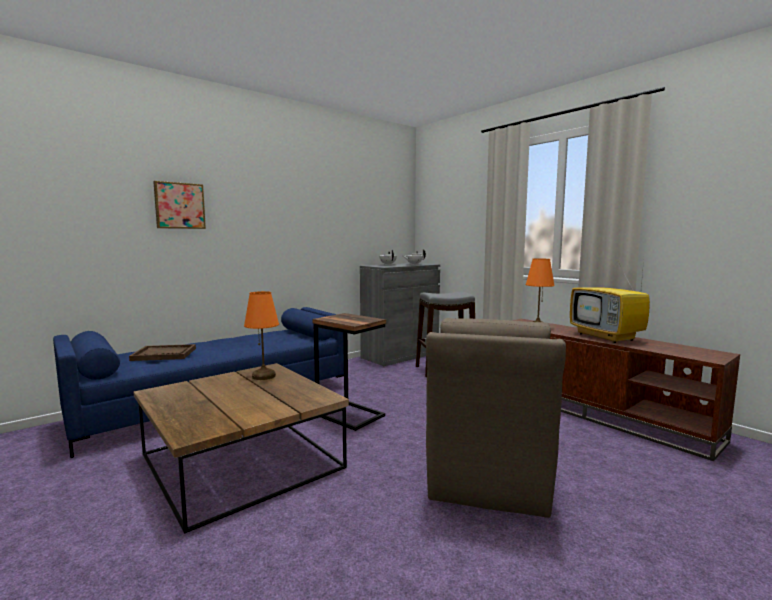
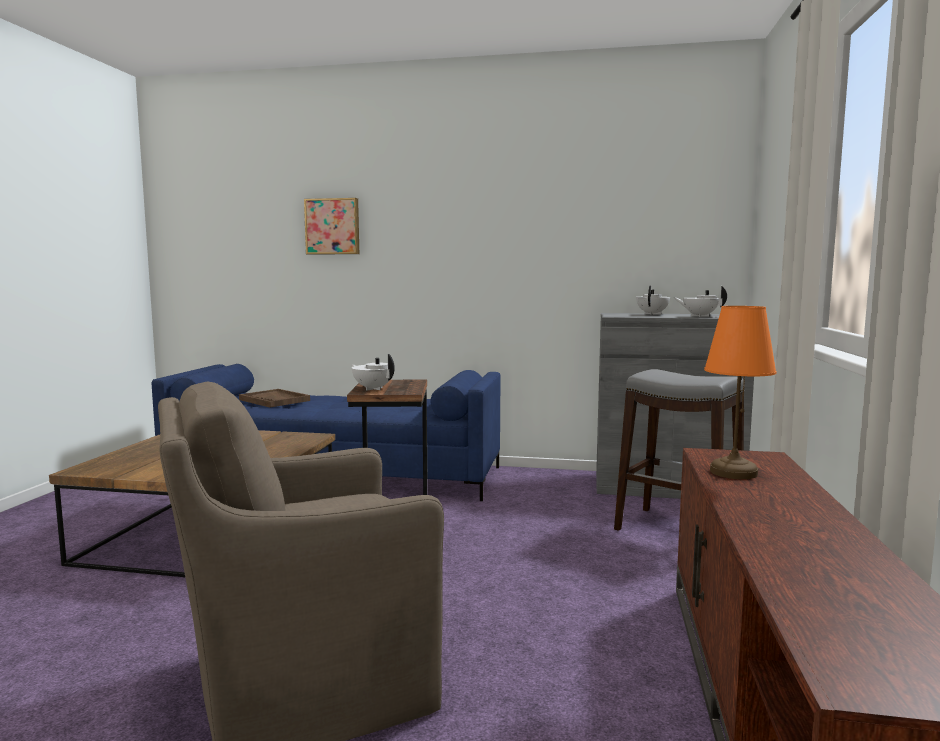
camera: 50 degrees right, 0 degrees up
(264, 376) = (280, 442): orange table lamp -> none
(350, 321) = (373, 389): none -> white teapot
(607, 337) = (803, 533): television -> none

